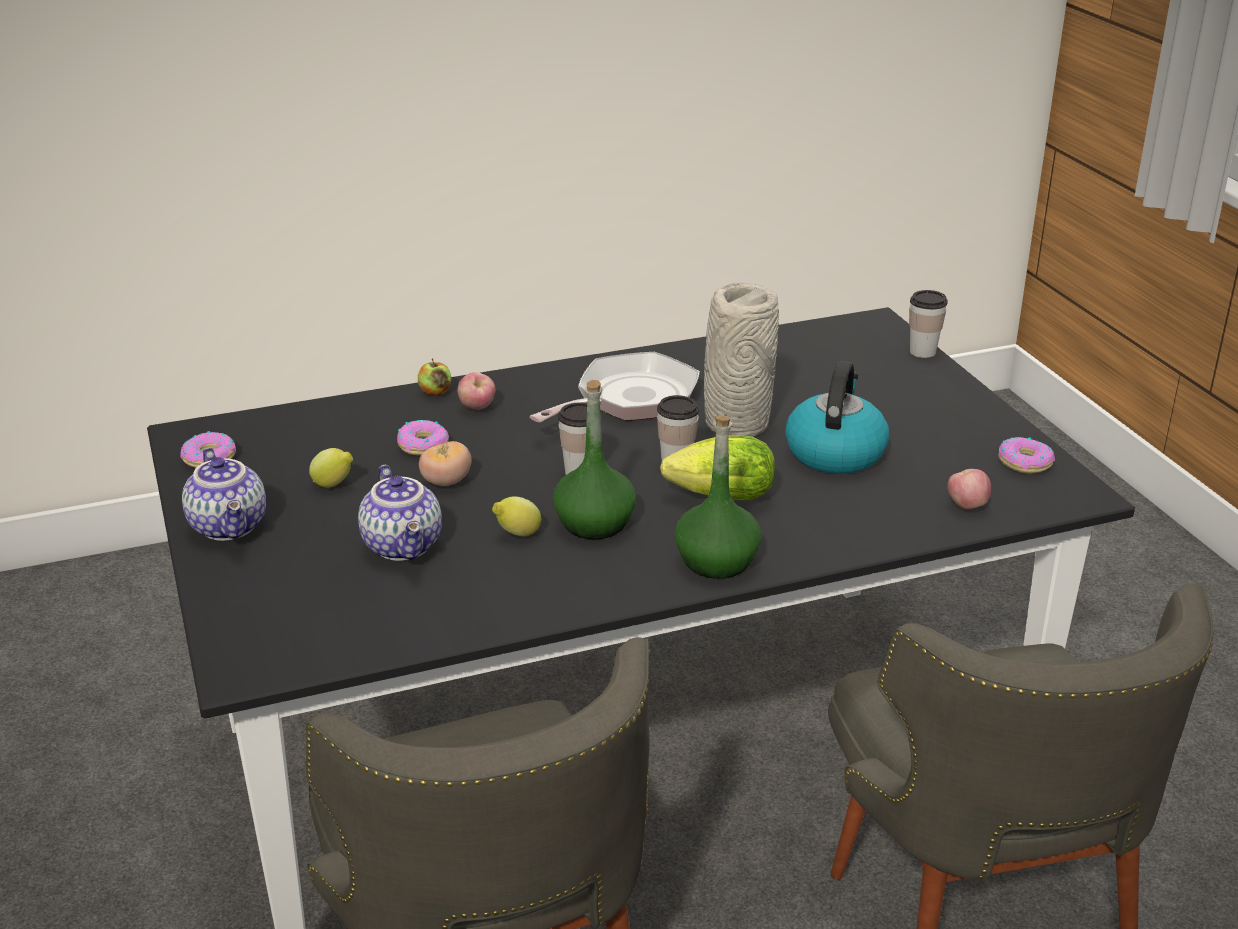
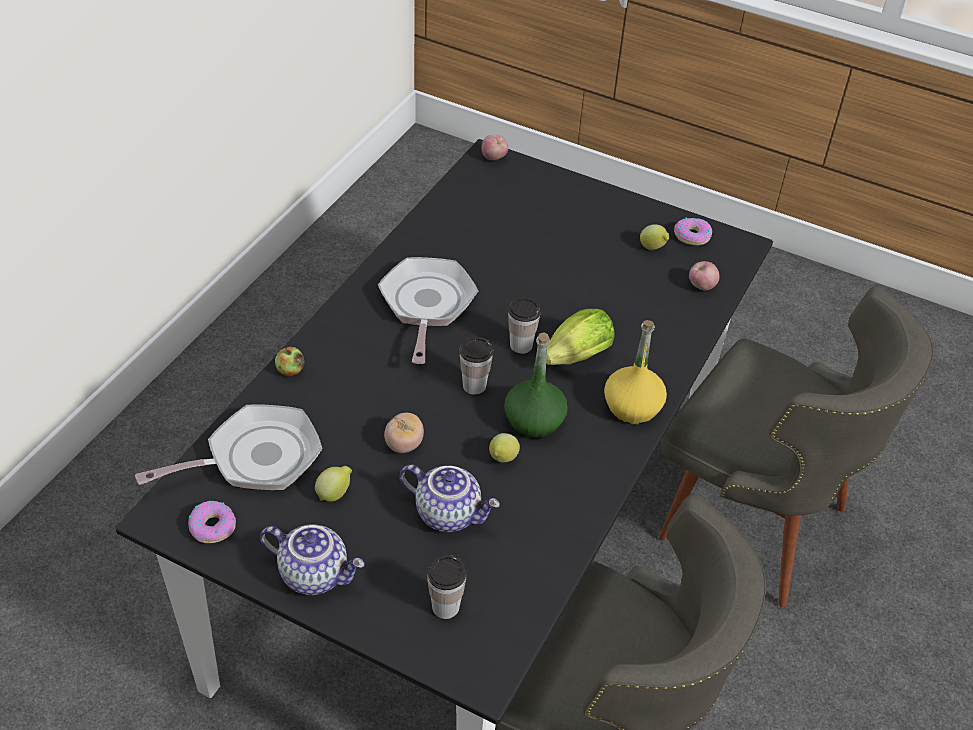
camera: 45 degrees left, 15 degrees up
(312, 433) = (255, 458): none -> frying pan
(423, 445) = (347, 422): donut -> none
(477, 408) = (338, 368): apple -> apple (494, 158)
(717, 561) = (632, 407): green bottle -> yellow bottle
(735, 424) = (513, 292): grey vase -> none
(835, 452) = (592, 283): kettle -> none
(922, 352) = (543, 170): cup -> cup (445, 607)
(956, 454) = (653, 248): none -> lemon

